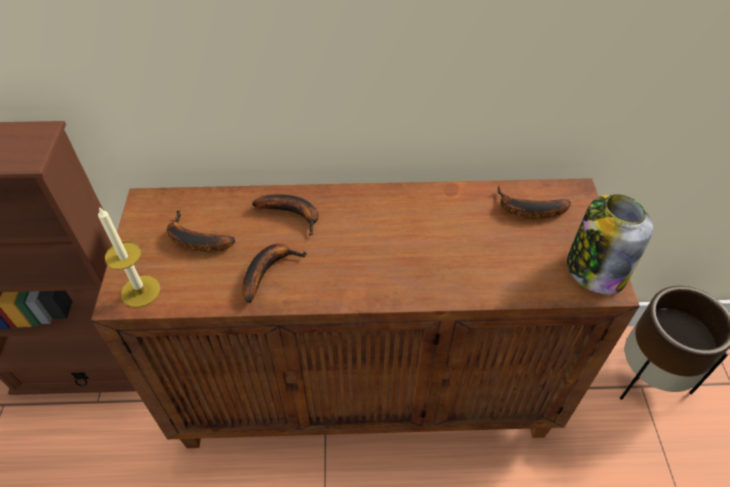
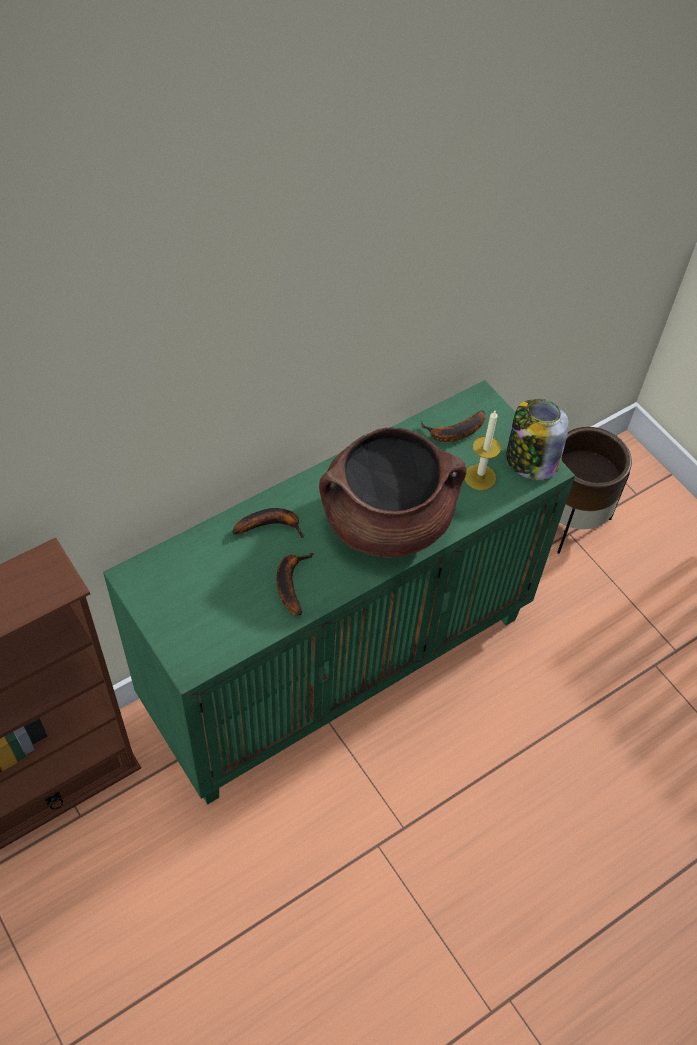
camera: 35 degrees left, 5 degrees up
(140, 291) = (201, 652): candle -> candle (480, 477)
(194, 240) = (207, 589): banana -> none
(367, 390) = (339, 661): brown cabinet -> green cabinet
(402, 258) = (387, 520): none -> brown cooking pot

